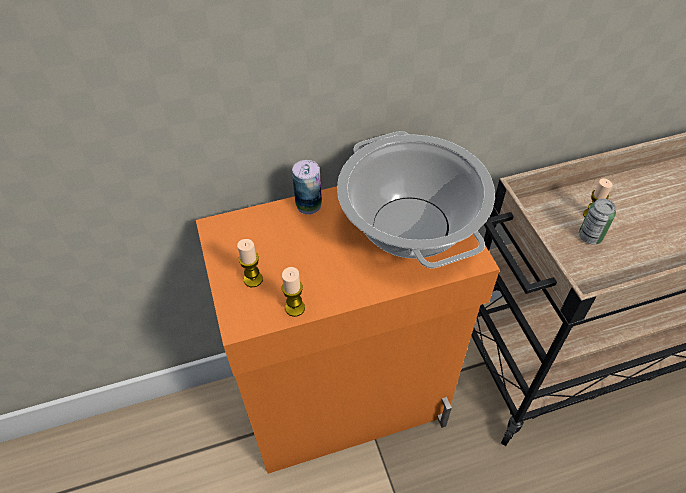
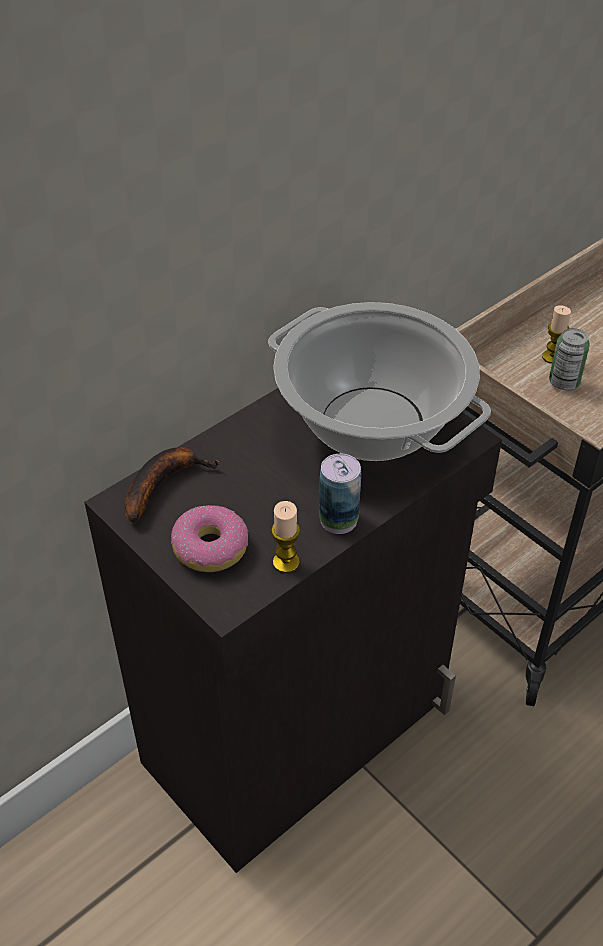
camera: 25 degrees left, 5 degrees down
(249, 224) = (163, 484): none -> banana
(253, 279) = (211, 548): candle -> donut
(308, 205) = (228, 437): can -> can (338, 520)
(347, 401) = (300, 732): orange cabinet -> black cabinet

